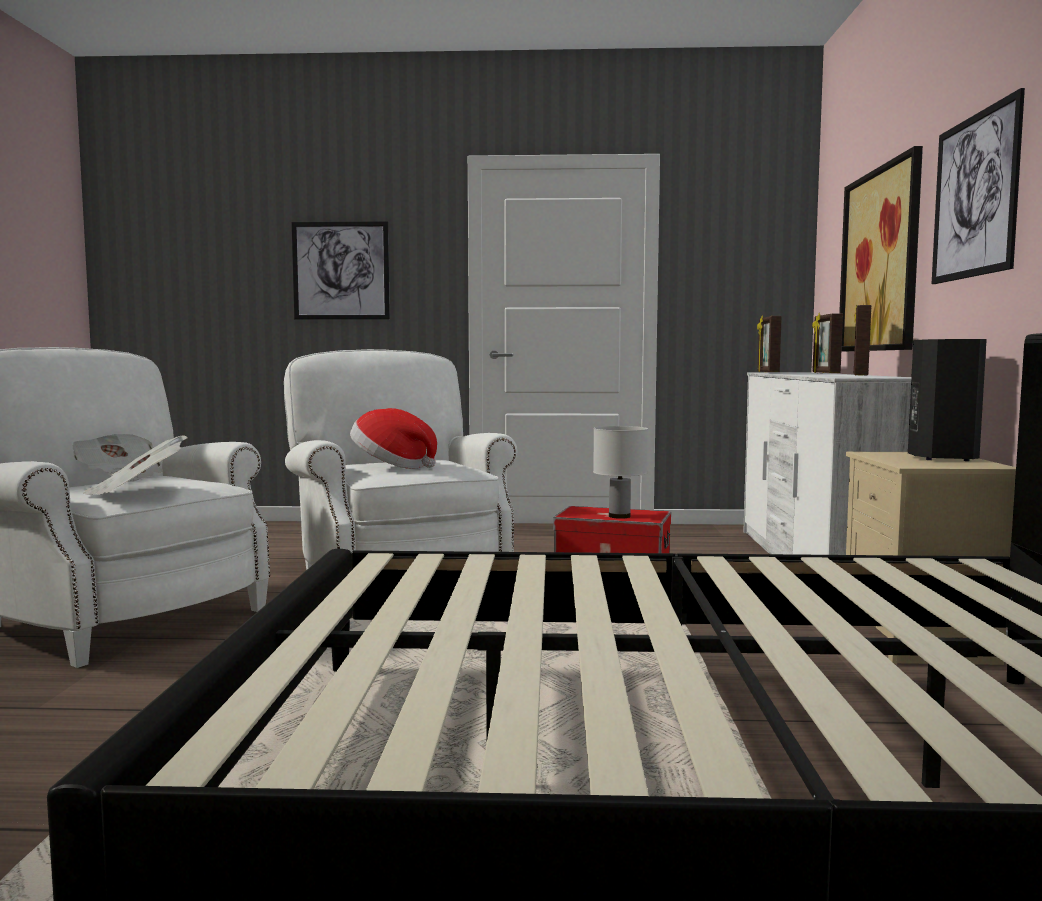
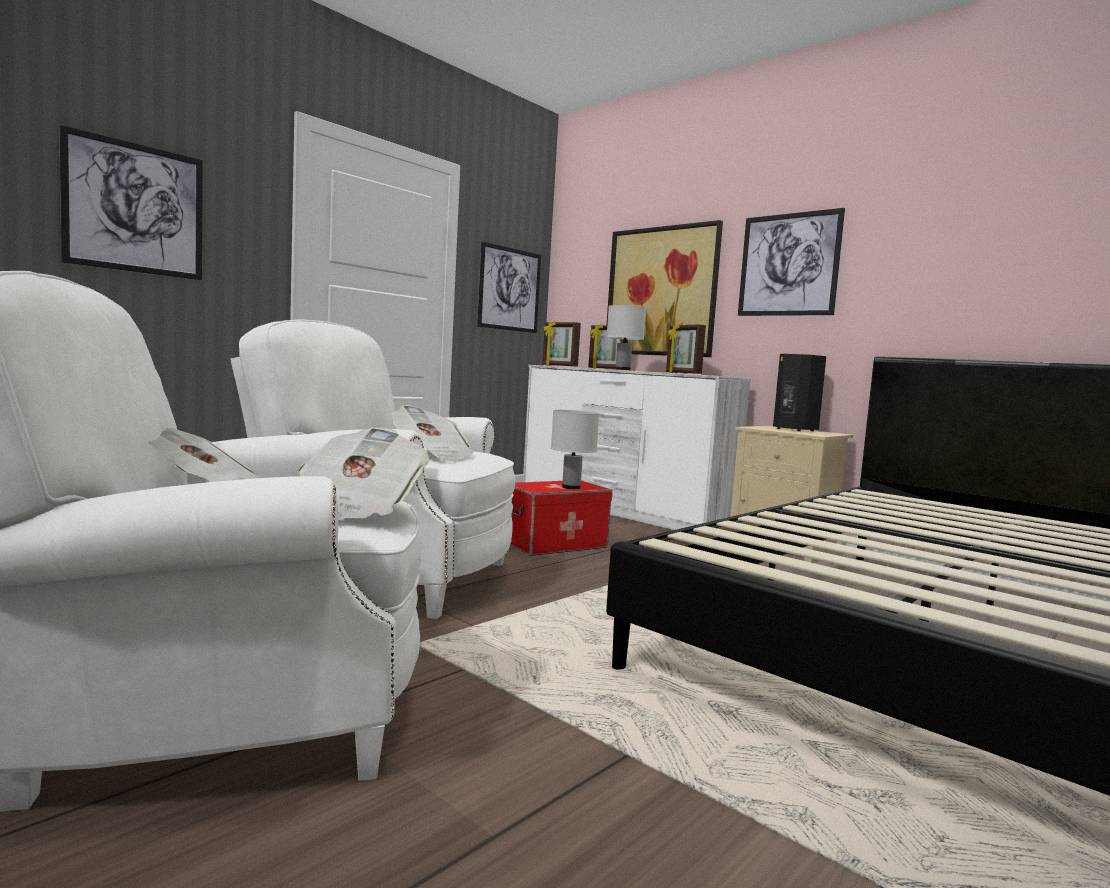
camera: 50 degrees left, 0 degrees up
(392, 466) = (431, 455): hat -> newspaper
(743, 281) = (509, 289): none -> picture
(796, 374) = (622, 369): none -> white table lamp

